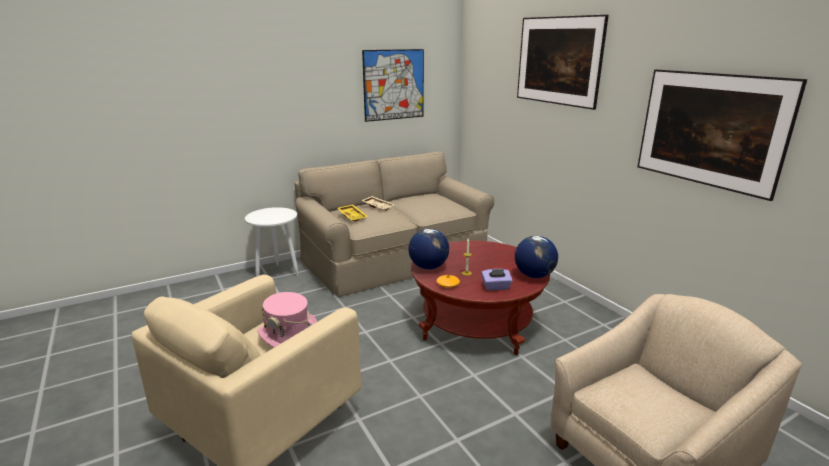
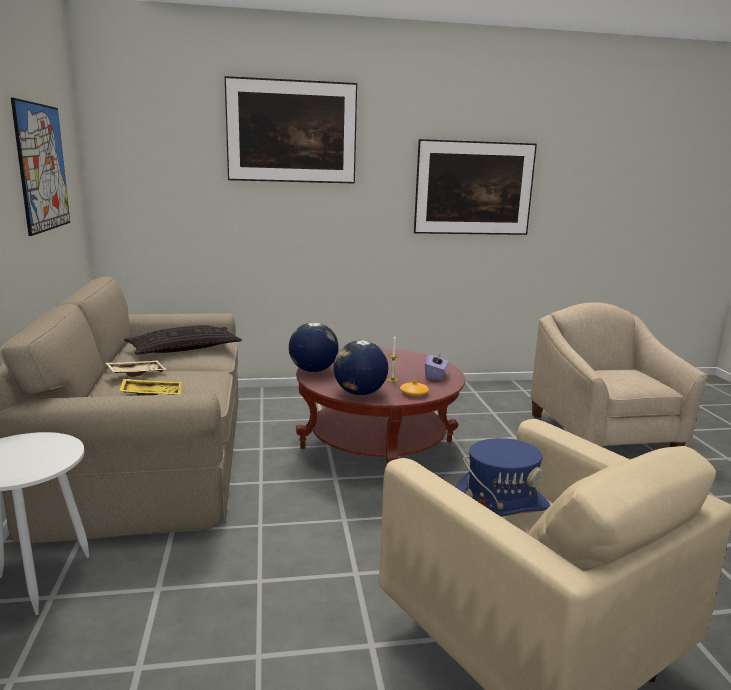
camera: 70 degrees left, 5 degrees down
(289, 336) = (500, 504): pink hat -> blue hat
(430, 205) = (184, 348): none -> pillow
(534, 275) = (420, 358): globe -> globe (313, 370)

